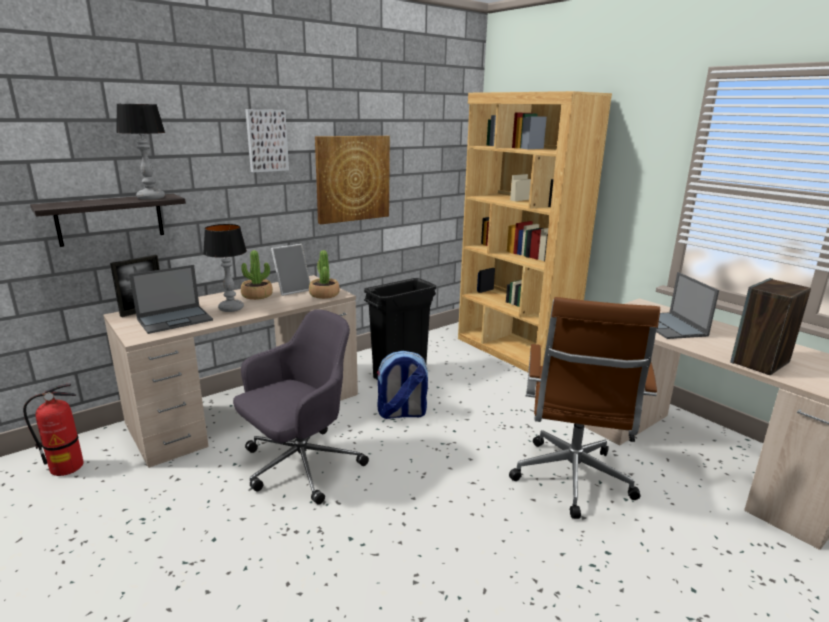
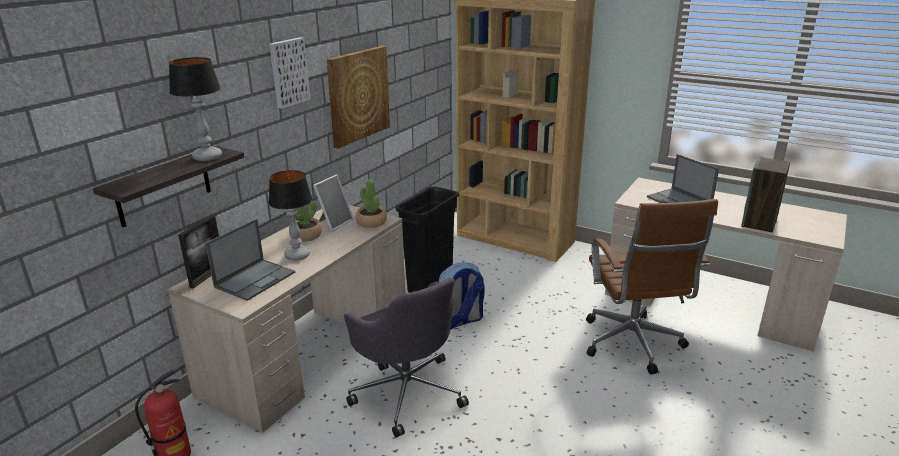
camera: 20 degrees left, 5 degrees up
(300, 466) = (407, 391): grey office chair -> grey office chair turned 120 degrees clockwise

